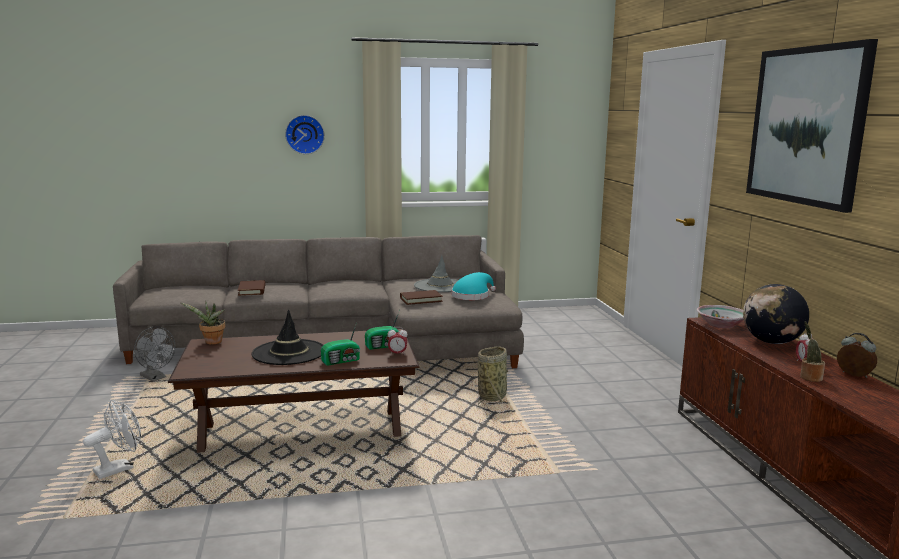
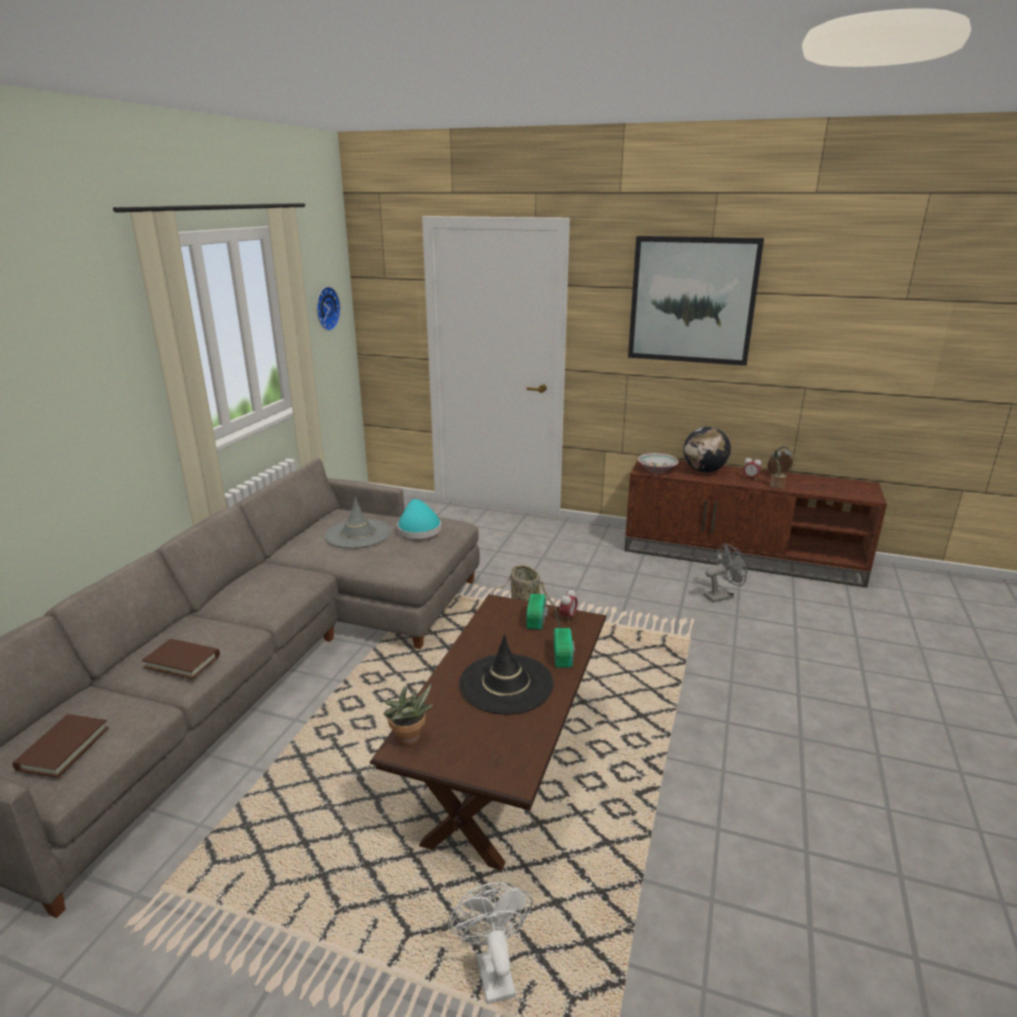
camera: 60 degrees left, 10 degrees up
(156, 378) = (179, 881): grey fan -> grey fan (722, 596)
(305, 134) = (65, 383): wall clock -> wall clock (325, 308)
(421, 299) = (394, 557): brown book -> brown book (63, 748)

